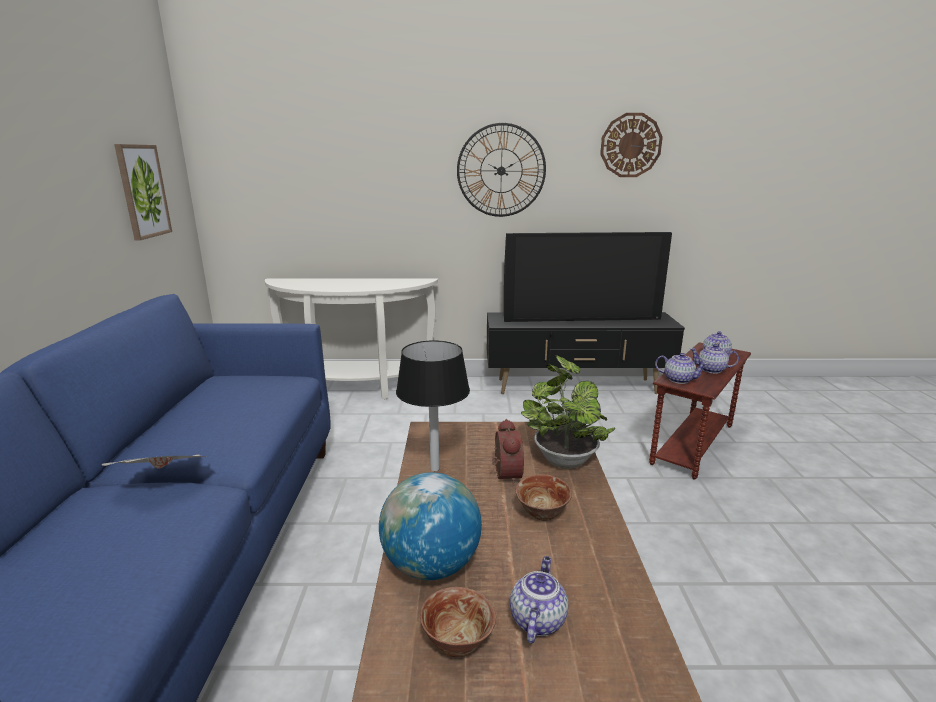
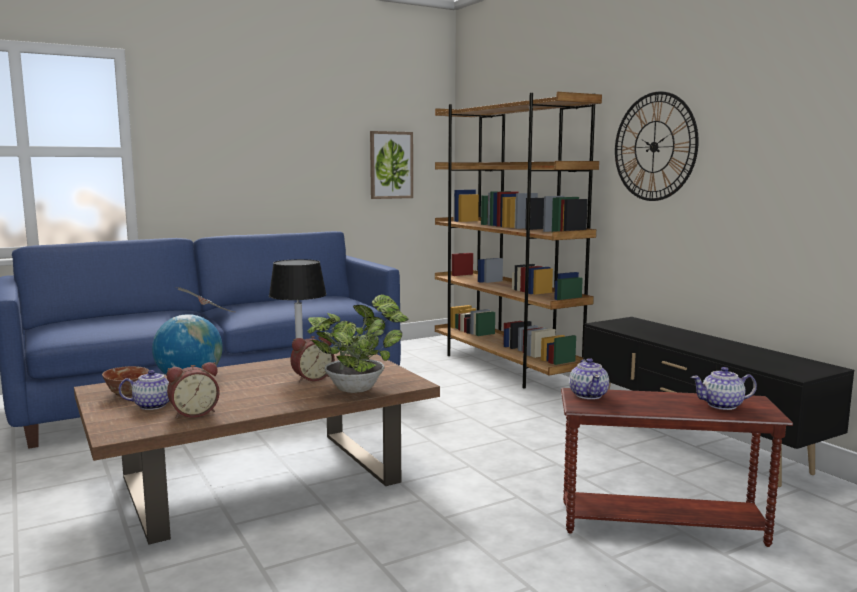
camera: 60 degrees right, 10 degrees down
(355, 388) = (505, 367): white console table -> brown bookcase
(542, 513) = (268, 393): bowl -> none
(581, 317) = (708, 342): television -> none
(592, 586) = (194, 413): none -> alarm clock
(630, 145) = (801, 106): wall clock -> none
(711, 370) = (657, 406): teapot -> none

